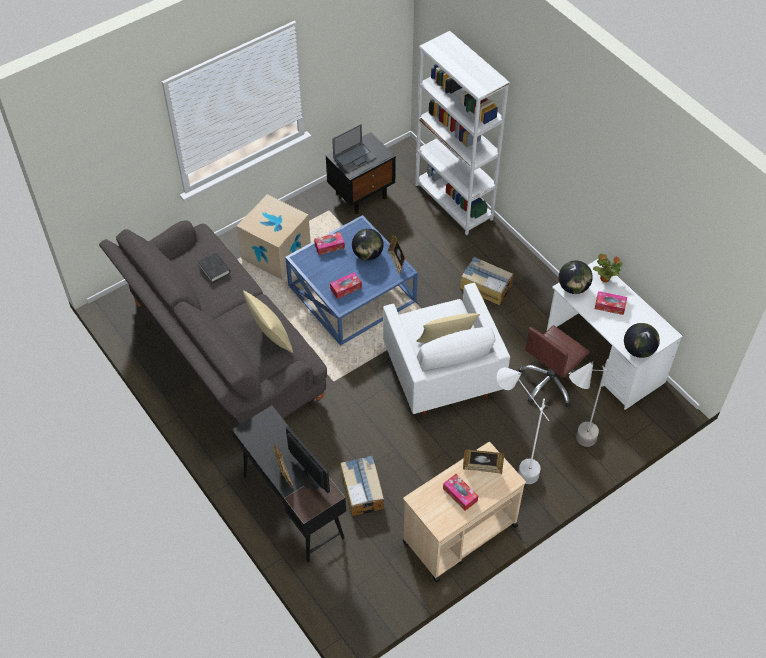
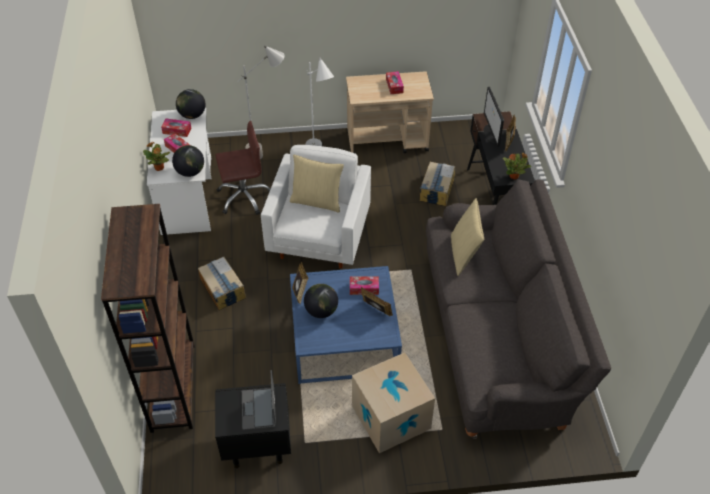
camera: 150 degrees left, 5 degrees down
(214, 269) = (486, 339): black book -> none
(257, 426) = (514, 176): none -> potted plant
(329, 246) = (351, 336): tissue box -> tissue box (177, 131)
(355, 157) = (259, 409): laptop -> laptop turned 90 degrees counterclockwise
(454, 202) = (173, 387): white bookcase -> brown bookcase
(482, 468) = (368, 92): picture frame -> picture frame (375, 310)

